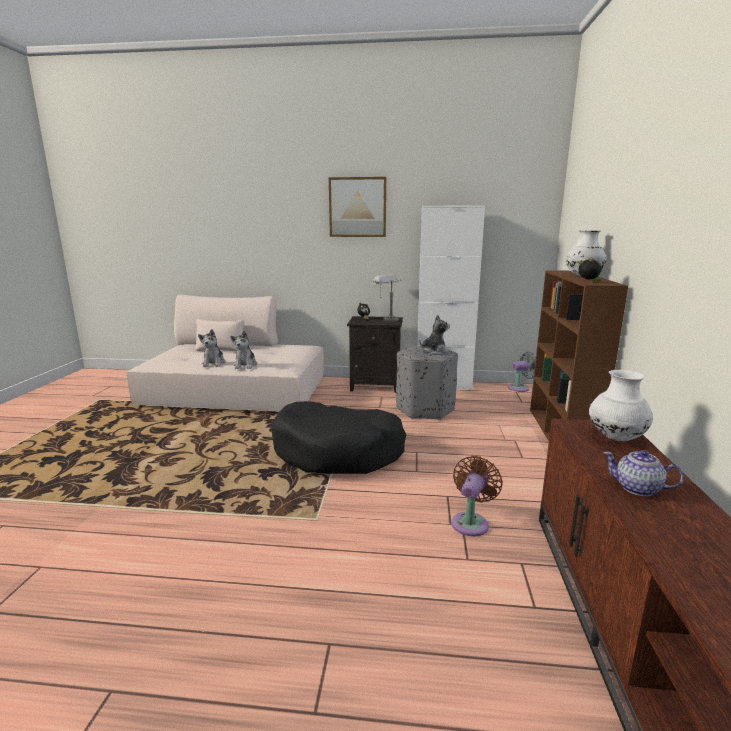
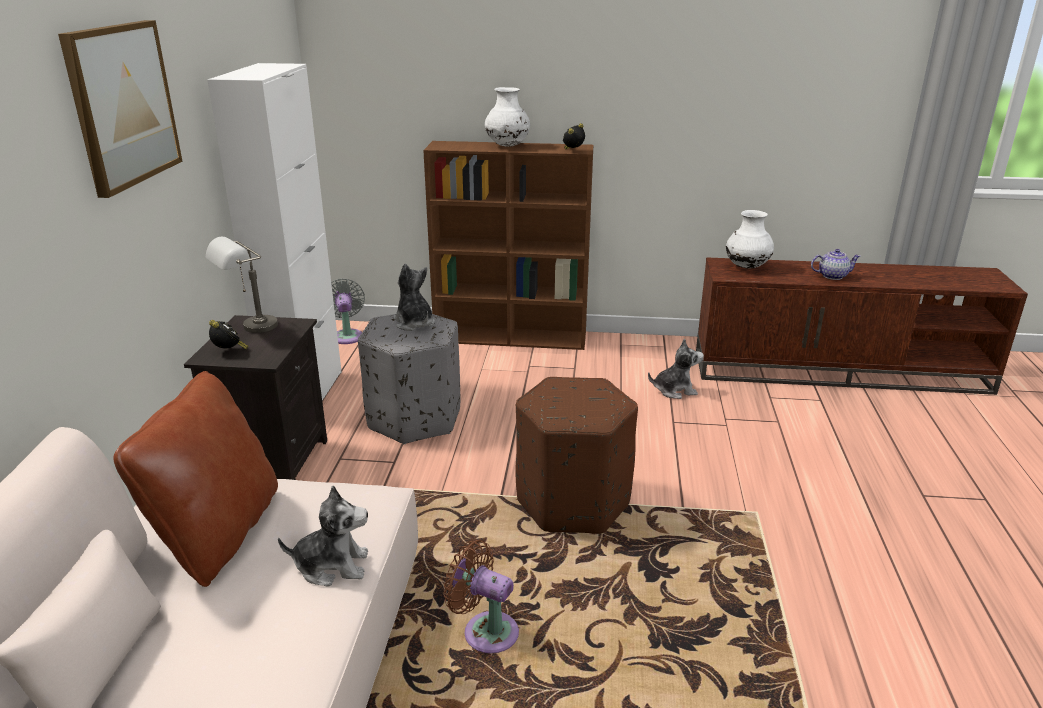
camera: 90 degrees left, 10 degrees up
(214, 363) = (292, 633): plush toy -> plush toy (674, 390)
(273, 352) = (218, 534): none -> brown pillow
(338, 452) = (573, 502): black dog bed -> brown ottoman
(471, 522) = (718, 413): brown fan -> brown fan (485, 631)
(638, 489) = (832, 276): teapot -> teapot turned 120 degrees counterclockwise

